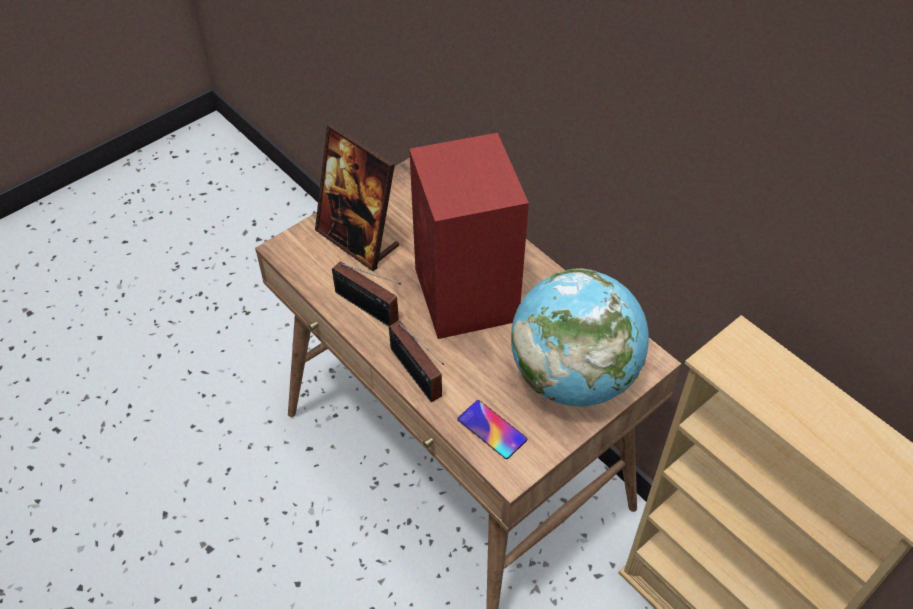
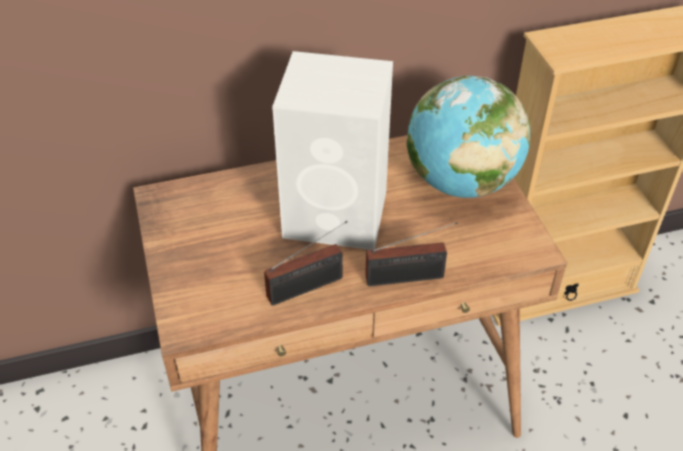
camera: 65 degrees left, 5 degrees down
(358, 240) = (215, 267): picture frame -> none
(466, 297) = (338, 215): red speaker -> white speaker
(492, 429) = (490, 248): phone -> none

